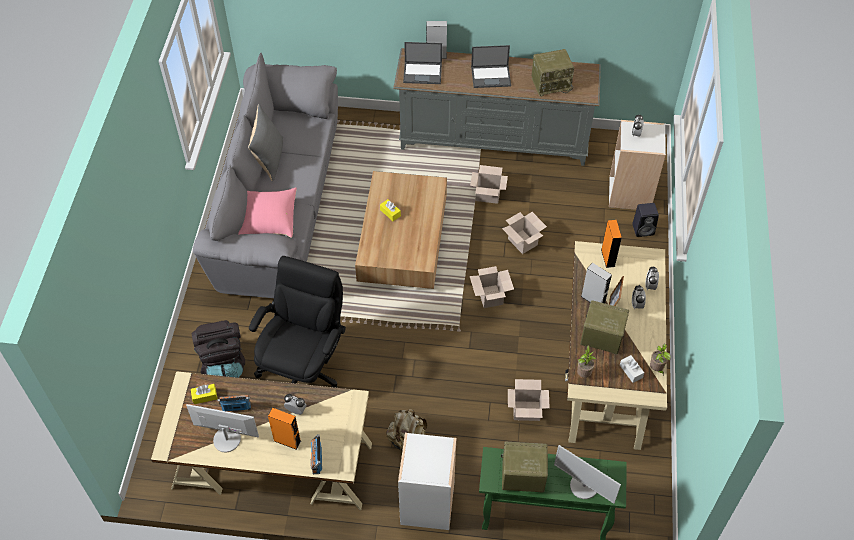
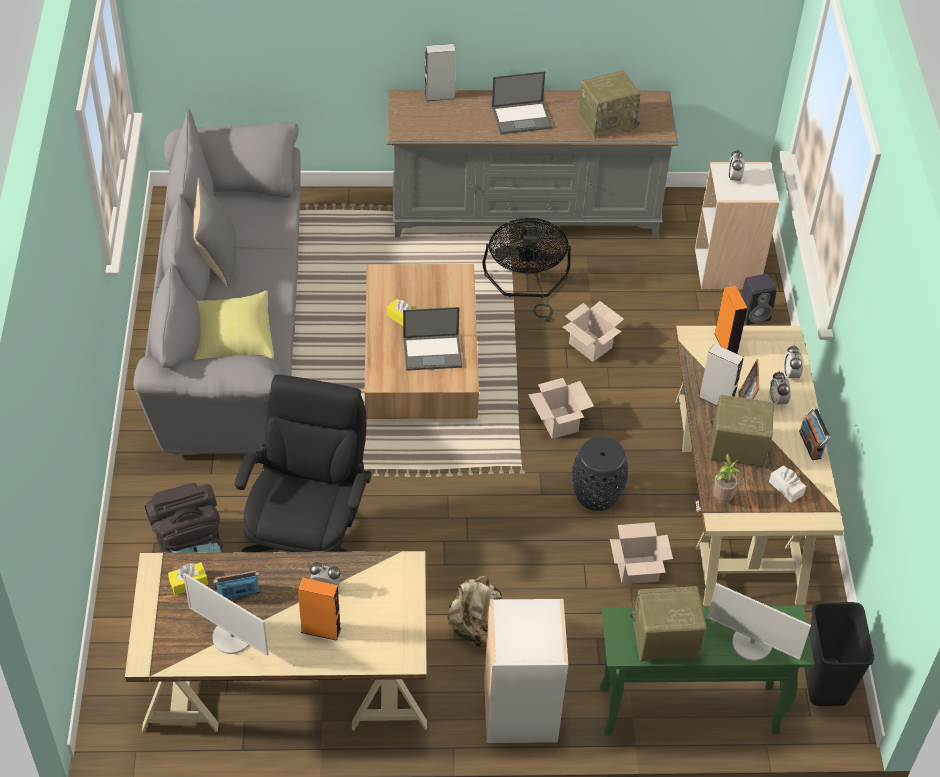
camera: 10 degrees left, 5 degrees down
(227, 439) = (232, 637): monitor -> monitor turned 150 degrees counterclockwise
(268, 220) = (232, 340): pink pillow -> yellow pillow
(316, 460) = (368, 652): radio -> radio (810, 444)
(423, 73) = (425, 120): laptop -> laptop (433, 352)
(487, 195) = (529, 288): cardboard box -> black fan
(507, 352) = (596, 494): none -> black stool
(645, 509) = (825, 683): none -> black trash can
(656, 369) = (820, 482): potted plant -> none

